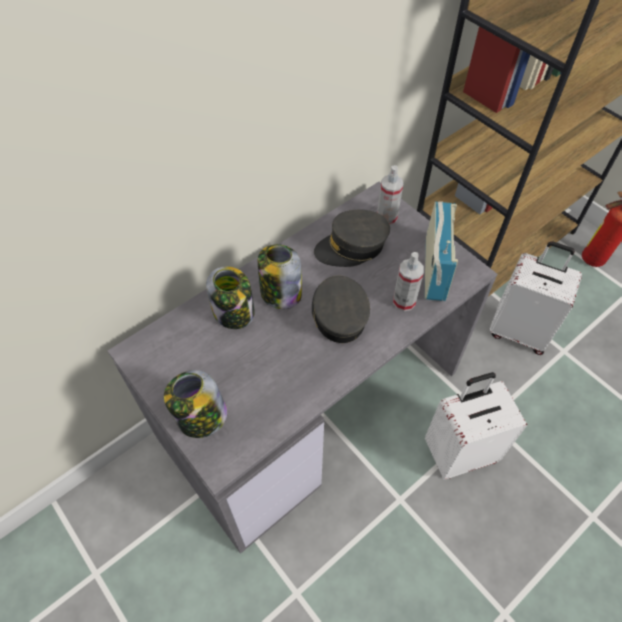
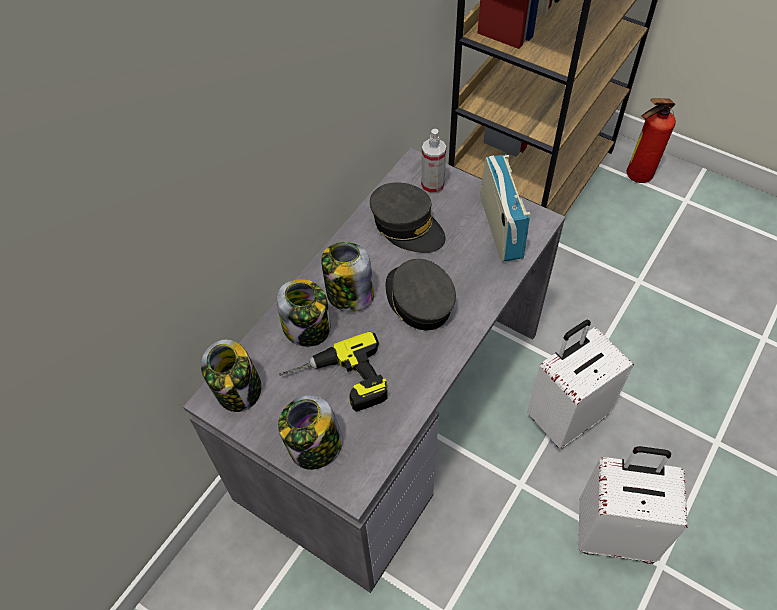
camera: 15 degrees left, 0 degrees up
(157, 350) = (238, 390): none -> jar
(242, 367) = (338, 383): none -> power drill
(352, 247) = (407, 226): grey cap -> grey cap turned 105 degrees counterclockwise
(404, 301) = (481, 269): spray bottle -> none
(519, 331) = (587, 272): white suitcase -> white suitcase (614, 532)

